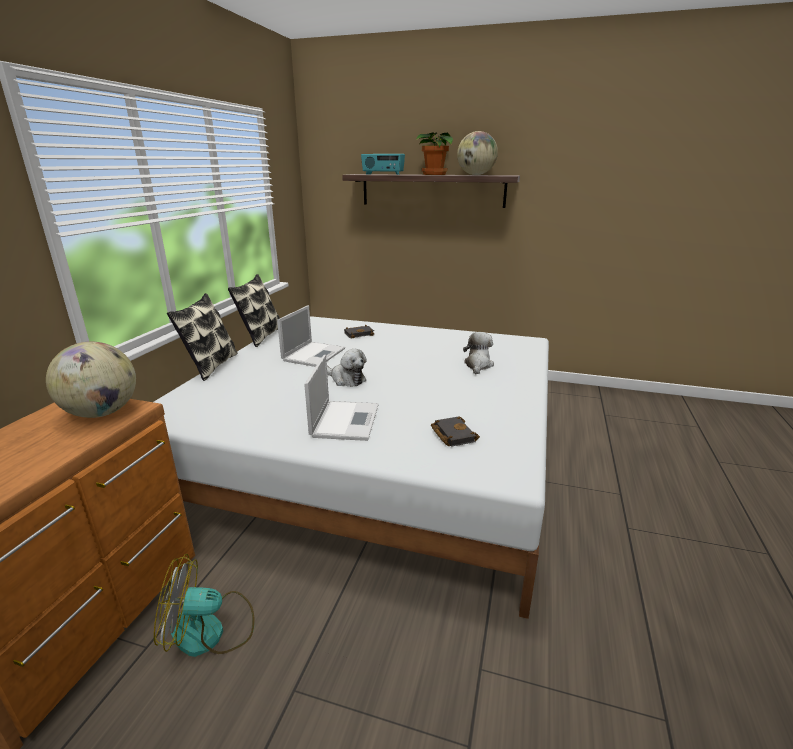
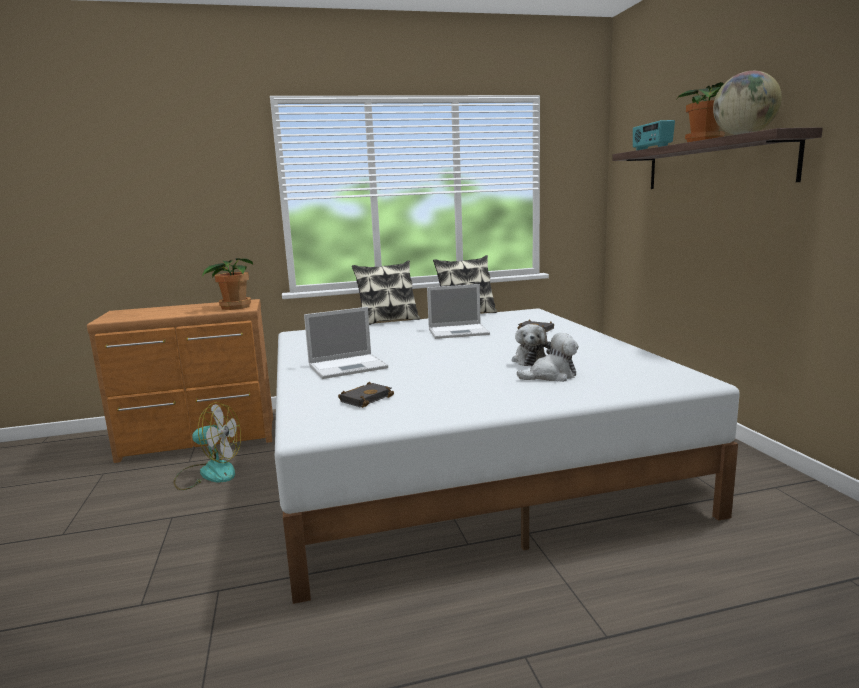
camera: 60 degrees right, 10 degrees down
(102, 413) = (234, 307): globe -> potted plant
(210, 631) = (209, 473): fan -> fan turned 135 degrees clockwise
(346, 379) = (424, 350): plush toy -> plush toy (530, 360)

